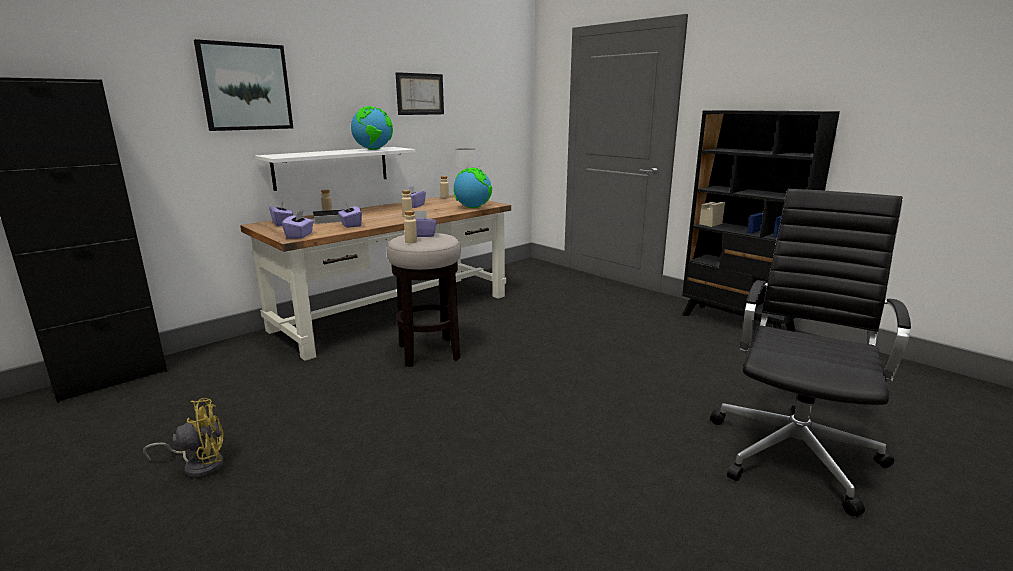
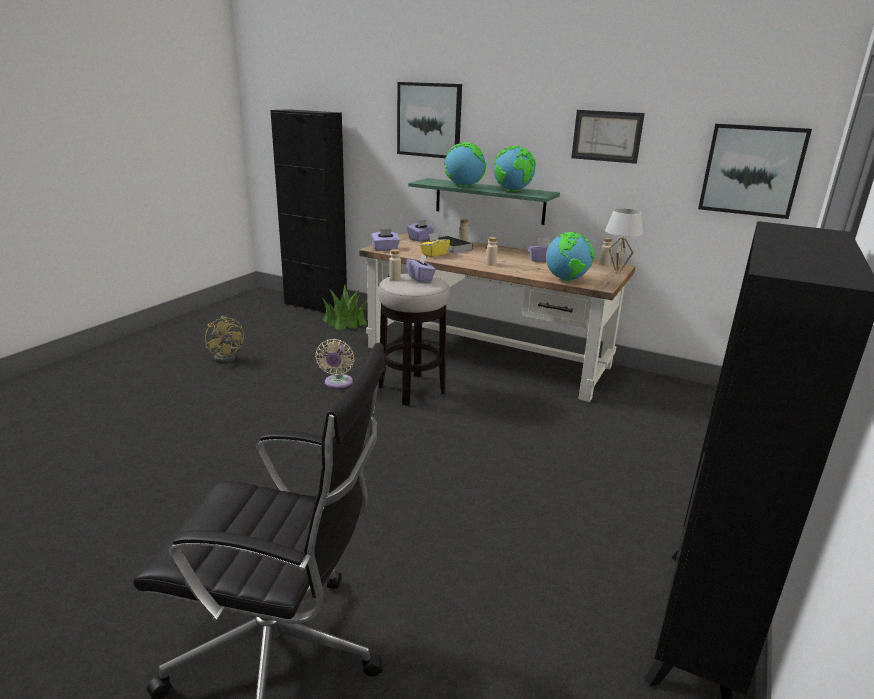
camera: 70 degrees right, 5 degrees up
(207, 365) = (345, 322): none -> potted plant
(327, 153) = (463, 186): none -> globe
(332, 167) = (489, 201): white shelf -> green shelf
(350, 225) = (434, 254): purple tissue box -> yellow tissue box
(379, 388) = (337, 383): none -> beige fan
(503, 111) = (752, 170): none -> picture

